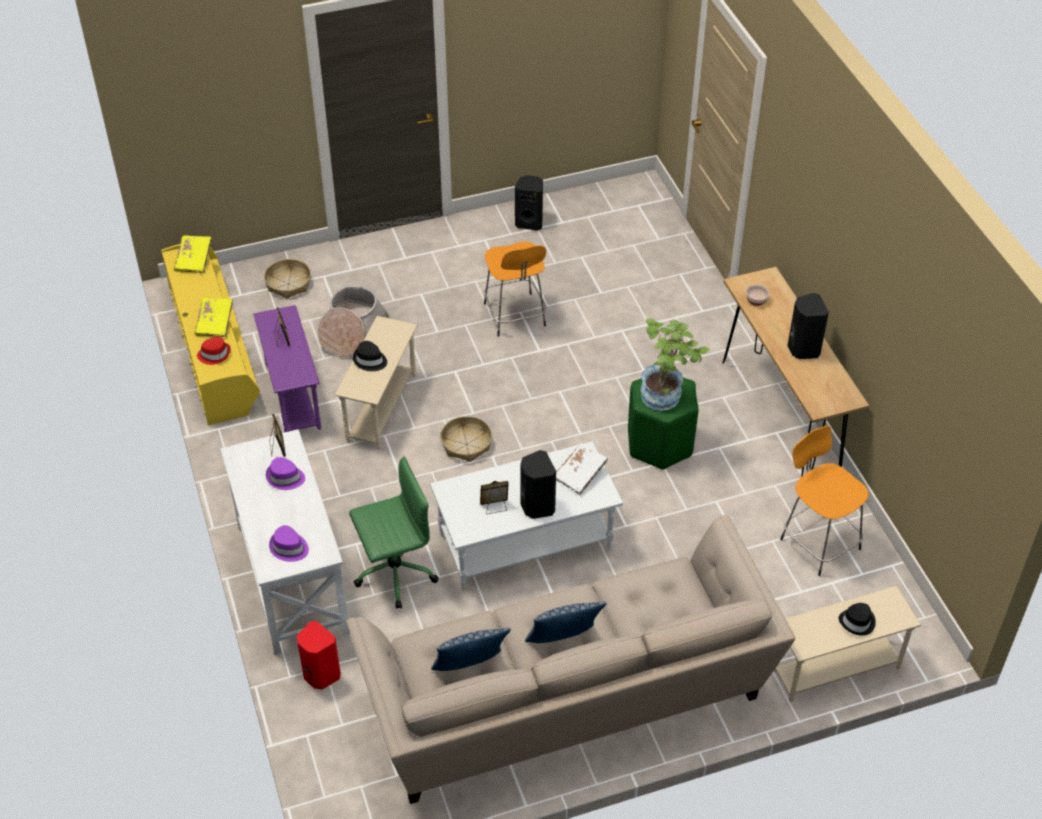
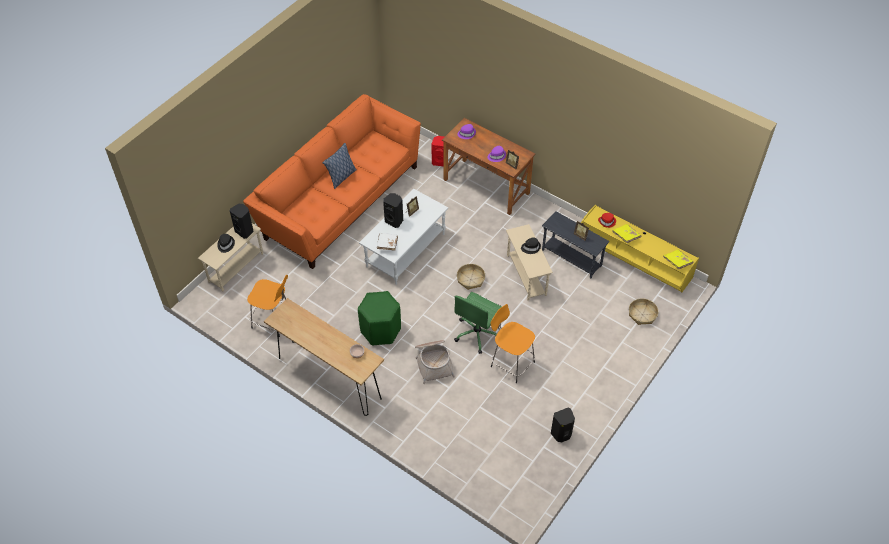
camera: 145 degrees right, 5 degrees up
(291, 578) = (486, 186): white desk -> brown desk
(292, 396) = (571, 258): purple side table -> grey side table
(351, 332) = (581, 306): basket -> basket (433, 362)
(393, 572) = (449, 209): green office chair -> green office chair (477, 334)
(470, 668) = (369, 151): pillow -> none
(566, 701) = (339, 200): beige sofa -> orange sofa
(666, 396) = (376, 305): potted plant -> none
(802, 349) = (315, 336): black speaker -> black speaker (245, 231)

